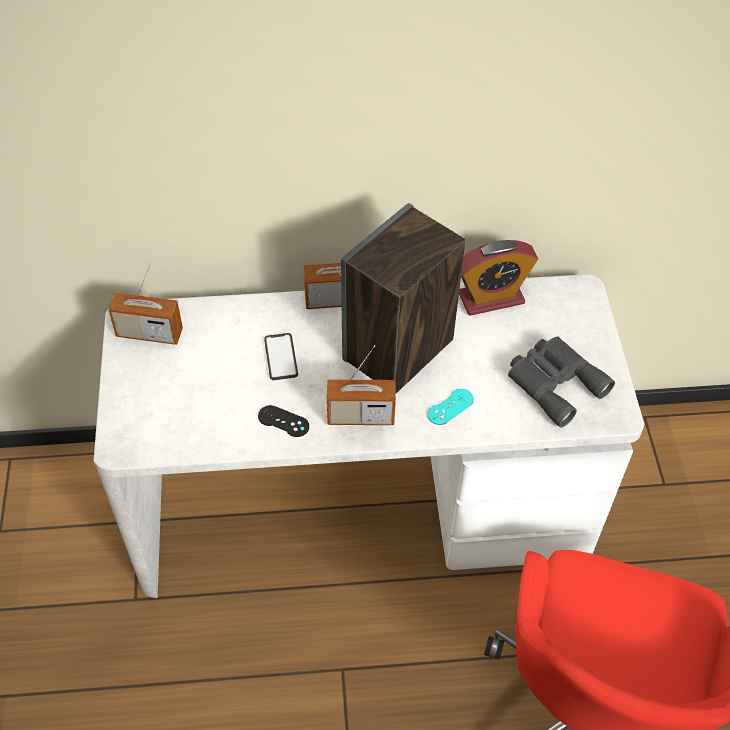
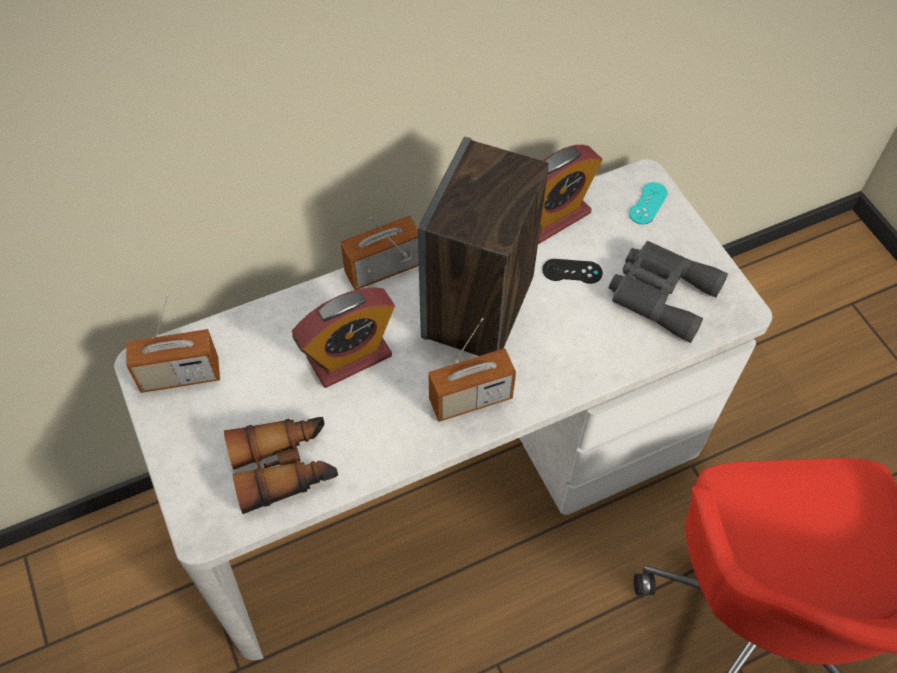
camera: 20 degrees left, 5 degrees up
(197, 421) = (285, 467): none -> binoculars
(281, 357) = (349, 357): phone -> alarm clock
(283, 421) = (385, 434): black game controller -> black game controller (572, 271)
(450, 407) = (563, 356): turquoise game controller -> turquoise game controller (648, 203)

